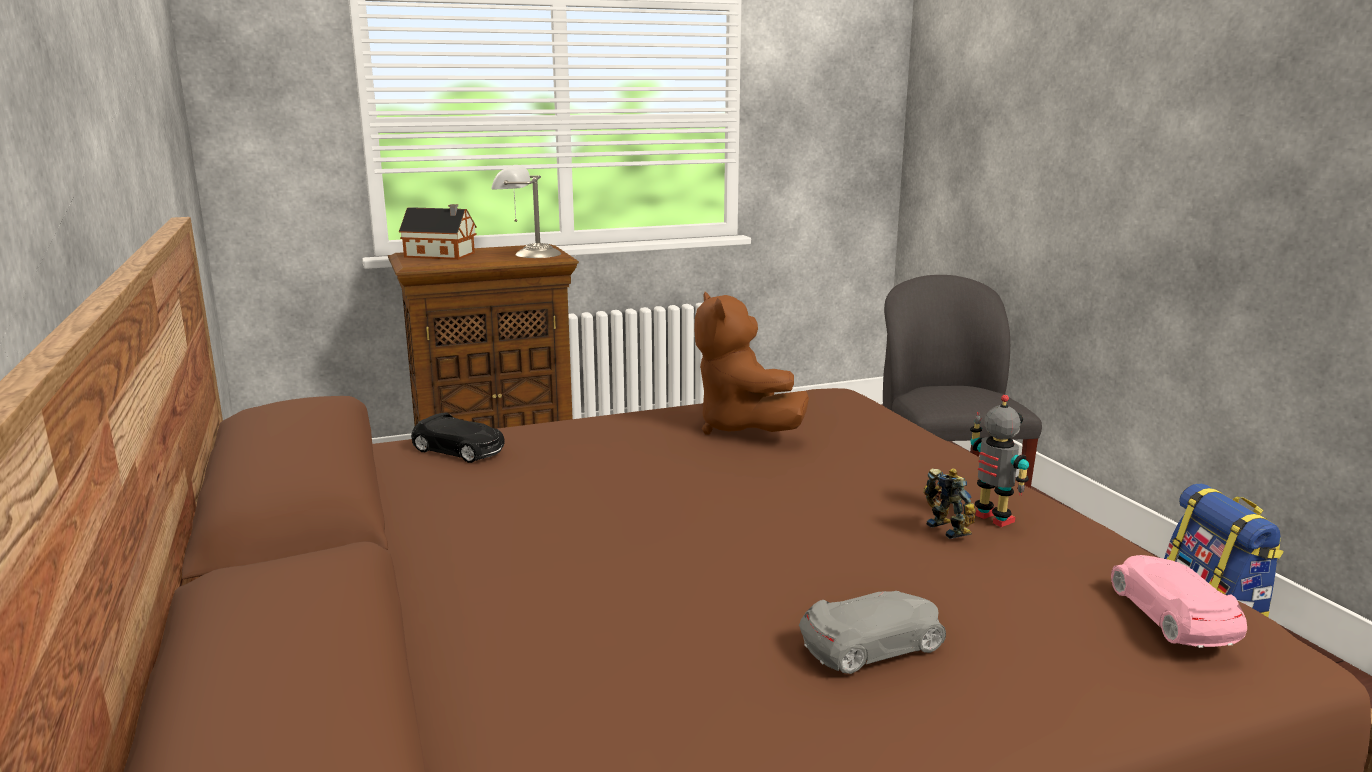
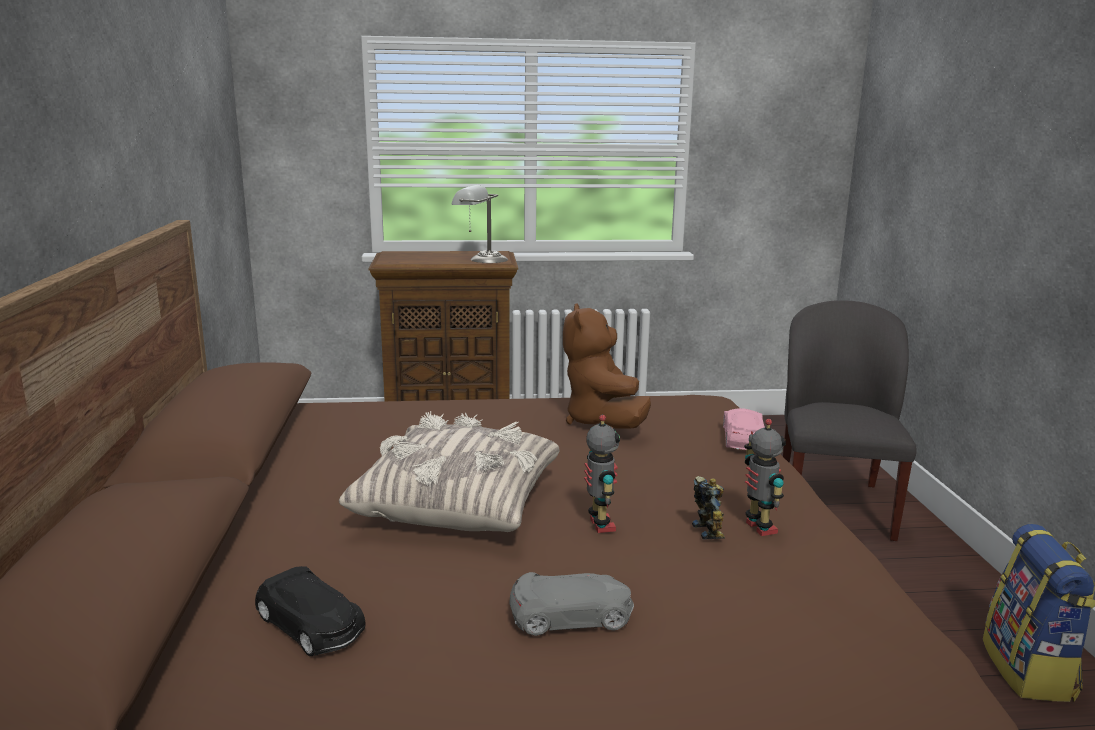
camera: 15 degrees right, 0 degrees up
(442, 255) = (414, 256): toy house -> none
(460, 450) = (368, 415): black toy car -> black toy car (311, 625)
(649, 543) = (457, 508): none -> beige pillow
(829, 539) = (599, 525): none -> toy robot
(1171, 614) = (850, 634): pink toy car -> pink toy car (743, 438)

